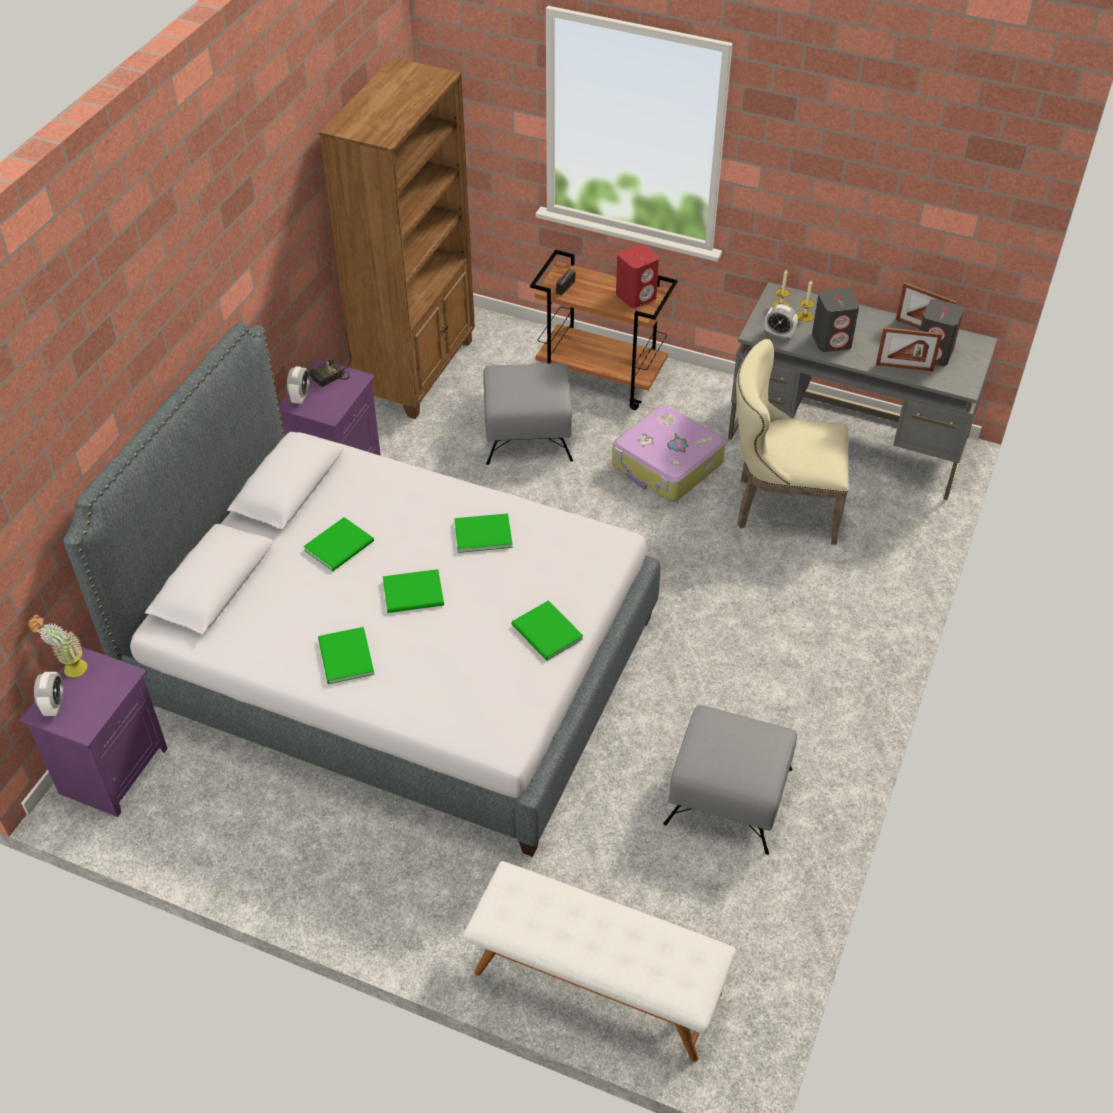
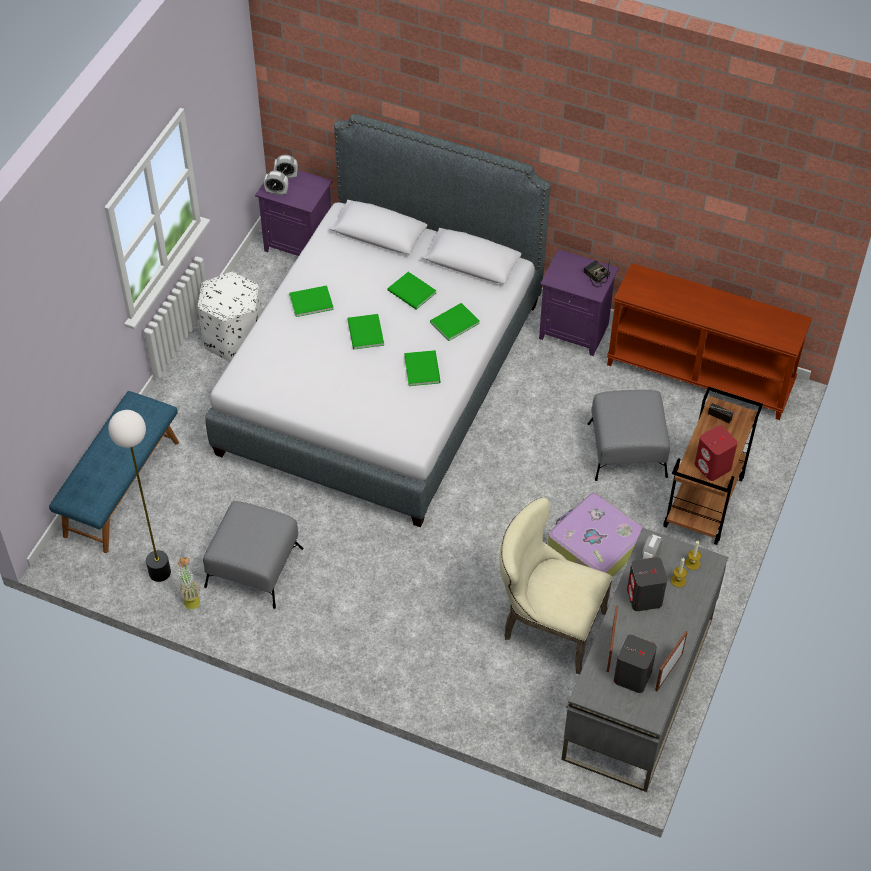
camera: 90 degrees right, 5 degrees up
(69, 670) = (313, 178): potted plant -> potted plant (191, 598)
(300, 397) = (572, 261): alarm clock -> alarm clock (277, 192)
(300, 847) = (234, 338): none -> white ottoman
(418, 370) = (700, 374): brown bookcase -> brown console table
(547, 634) = (325, 405): green book -> green book (453, 323)
(596, 983) = (121, 487): white bench -> blue bench
(748, 914) = (159, 572): none -> floor lamp
(779, 506) = (547, 626): beige chair -> beige chair turned 75 degrees counterclockwise

